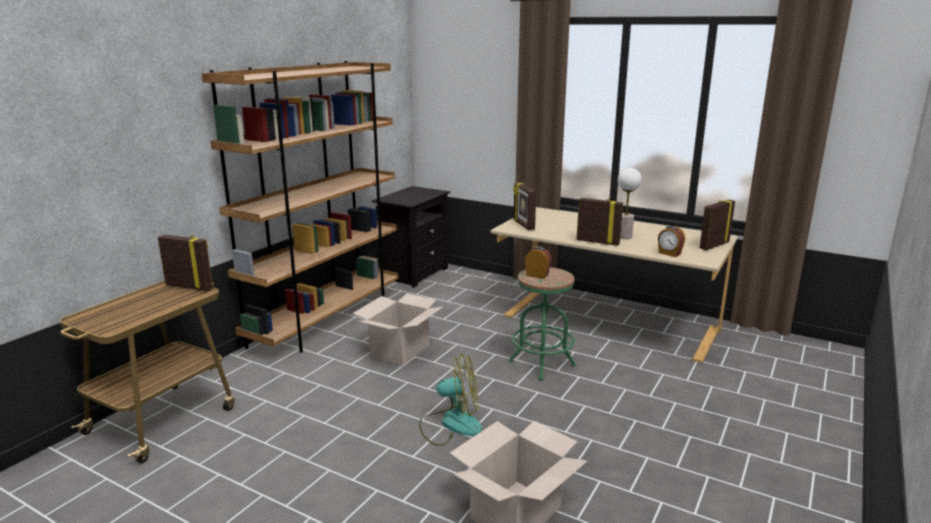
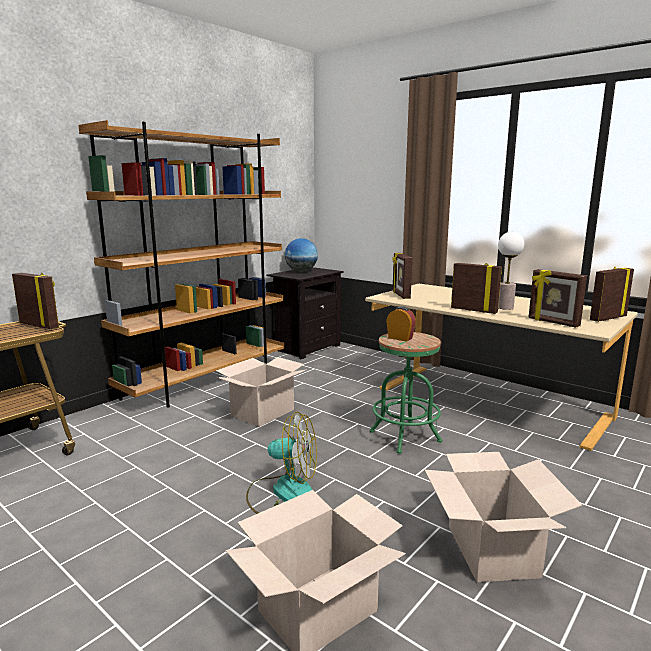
camera: 10 degrees right, 5 degrees down
(406, 194) = (301, 271): none -> globe
(637, 454) = (493, 551): none -> cardboard box
(669, 253) = (553, 322): alarm clock -> picture frame

